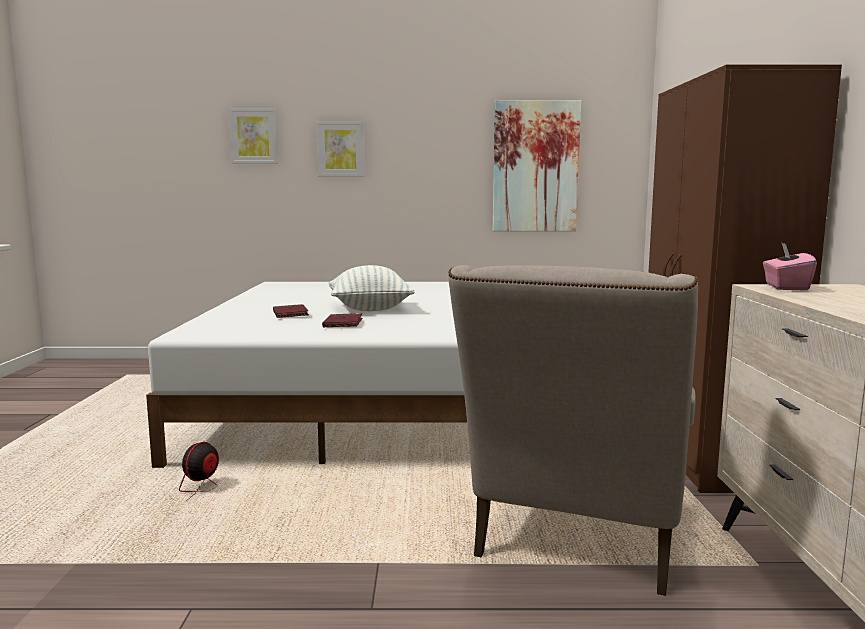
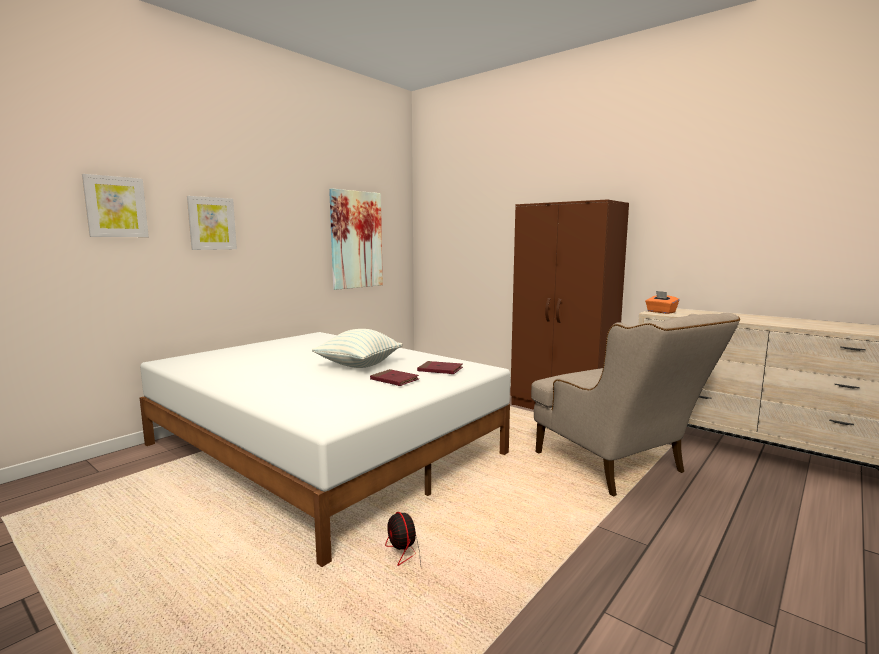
camera: 50 degrees left, 0 degrees up
(290, 314) = (323, 383): red book -> red book (440, 370)
(785, 287) = (661, 312): pink tissue box -> orange tissue box

